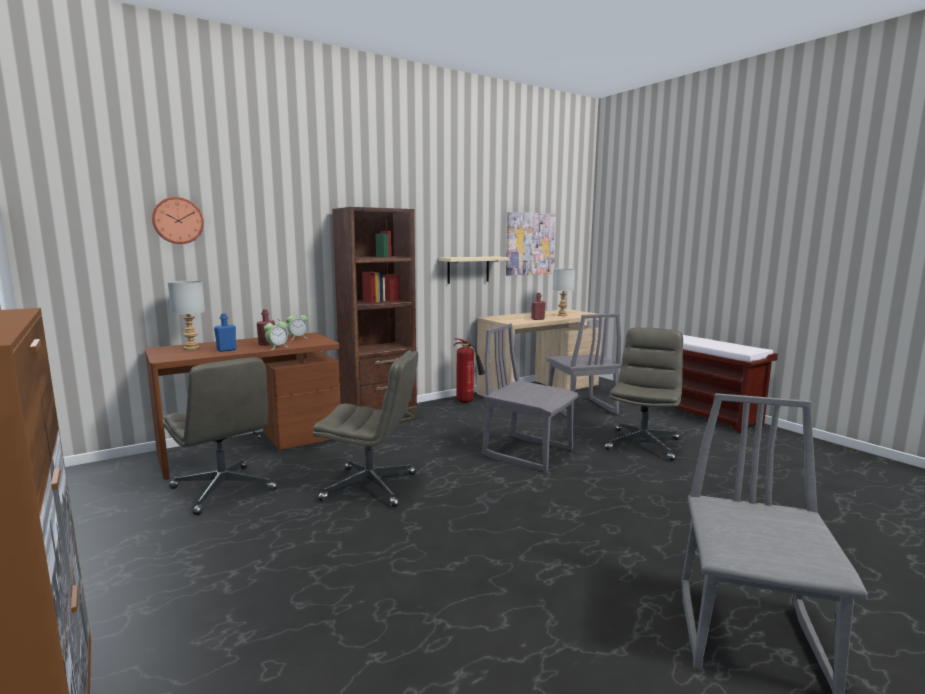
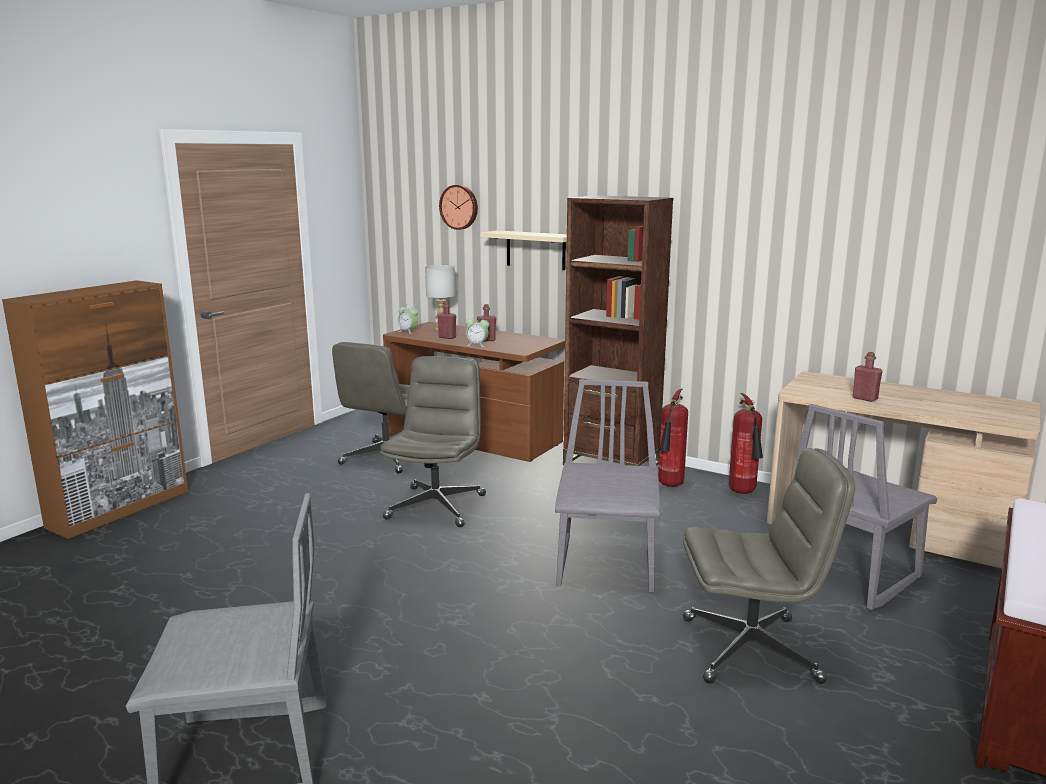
camera: 65 degrees right, 5 degrees up
(226, 350) = (447, 337): blue bottle -> red bottle
(298, 338) = (527, 341): alarm clock -> alarm clock (408, 331)
(371, 486) = (436, 506): grey office chair -> grey office chair turned 150 degrees counterclockwise
(435, 413) = (670, 486): none -> fire extinguisher
(468, 269) = (797, 292): beige shelf -> beige shelf (536, 250)
(530, 243) = (947, 260): picture -> none
(562, 315) = (947, 407): grey table lamp -> none

